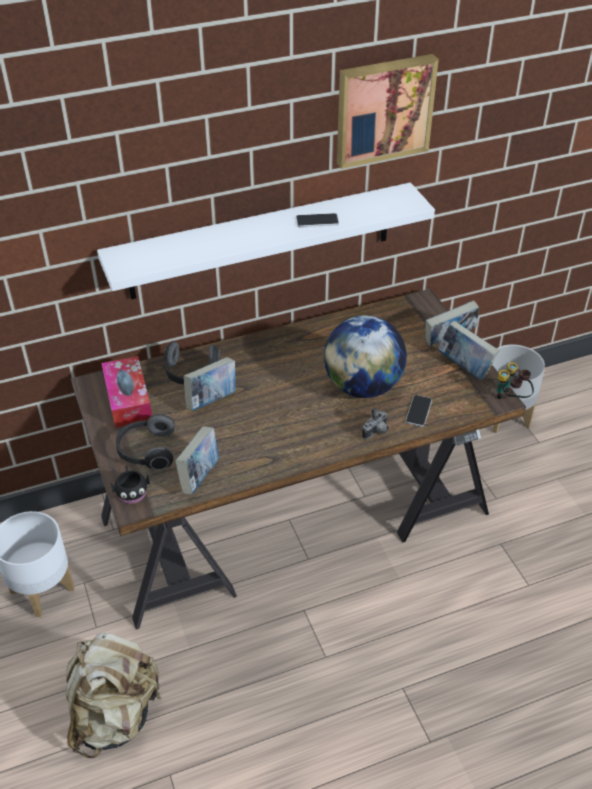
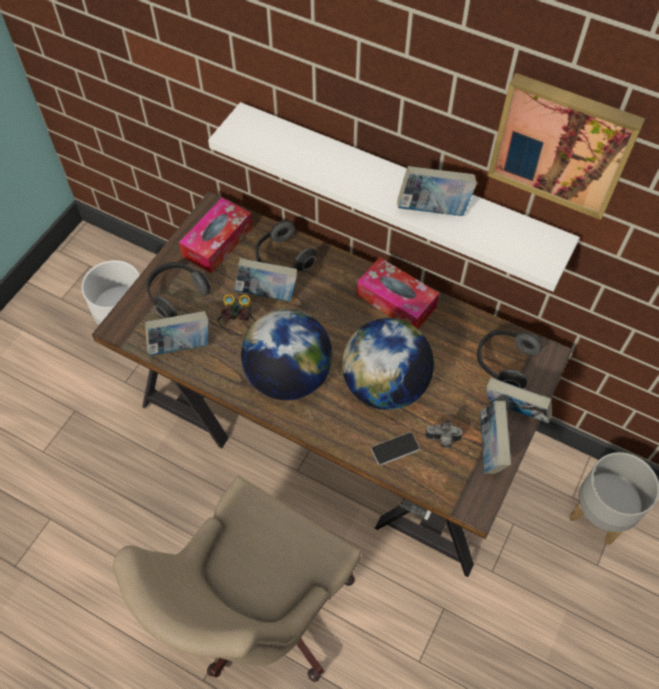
camera: 50 degrees right, 15 degrees up
(115, 715) = (68, 449): beige backpack -> none
(131, 492) = (130, 316): black mug -> none
(298, 431) = (288, 376): none -> globe
(300, 340) = (396, 301): none -> tissue box
(317, 221) = (433, 210): phone -> book
(376, 432) = (338, 434): camera -> camera (442, 440)
(406, 662) = (260, 612): none -> beige office chair
(407, 322) = (503, 362): none -> headphones
(511, 399) = (485, 515): binoculars -> binoculars (238, 327)

